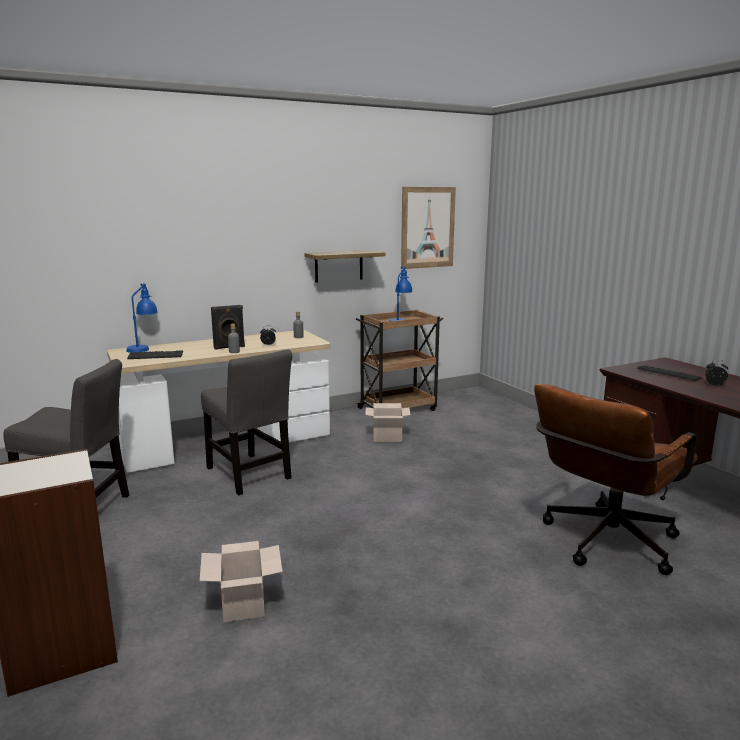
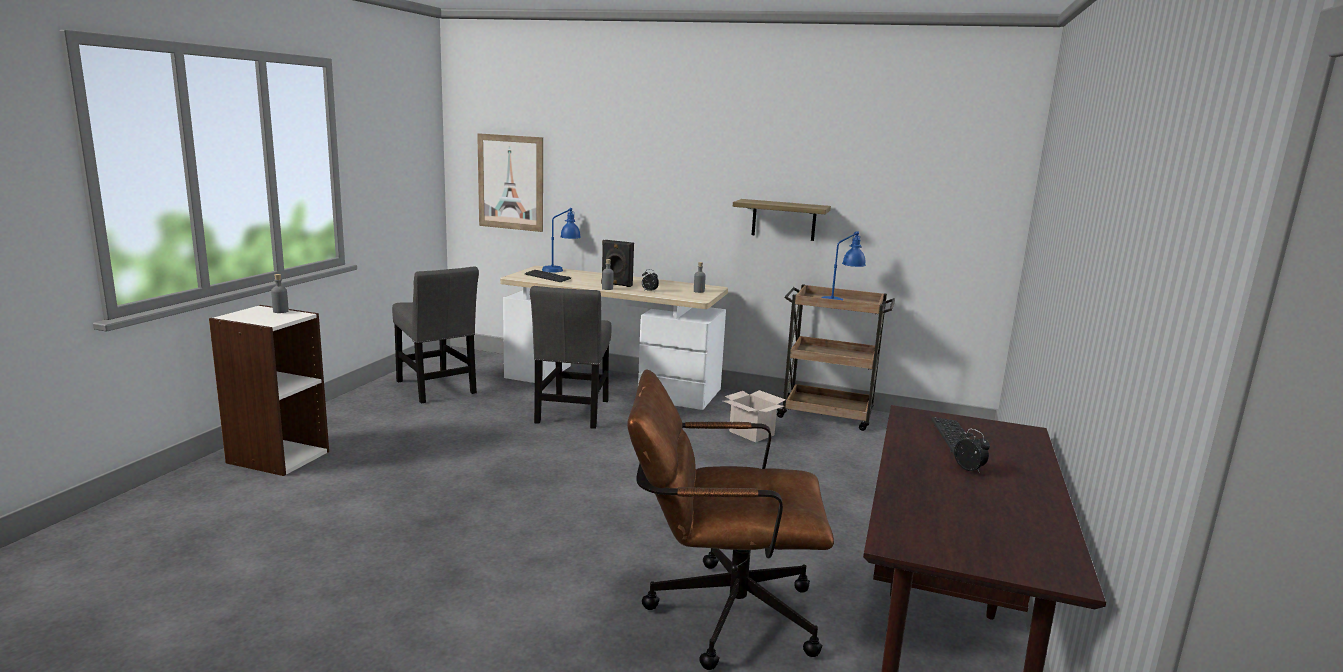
camera: 45 degrees right, 0 degrees up
(37, 462) = (280, 311): none -> grey bottle
(244, 604) = (388, 486): cardboard box -> none
(427, 227) = (922, 185): picture -> picture (510, 182)

